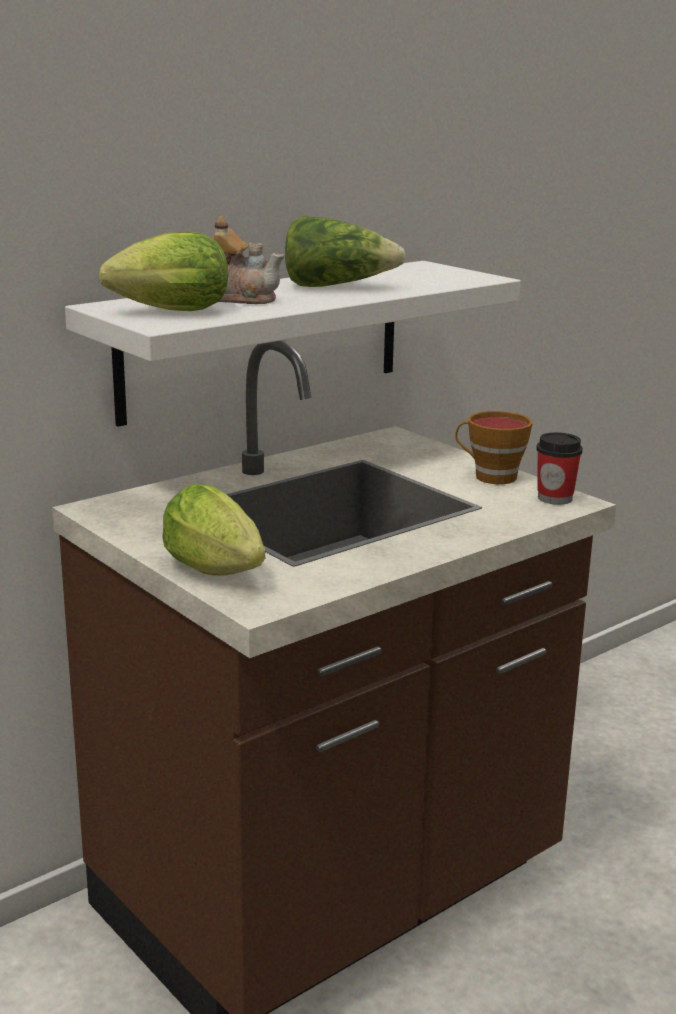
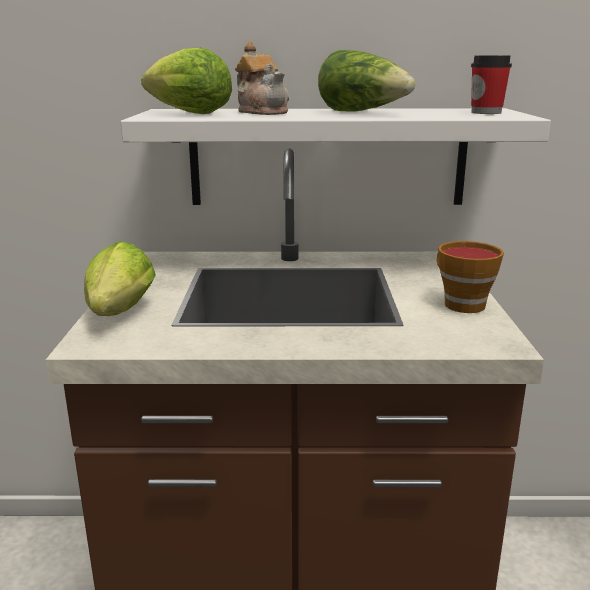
camera: 40 degrees right, 0 degrees up
(555, 498) = (487, 336): cup -> cup (486, 112)

